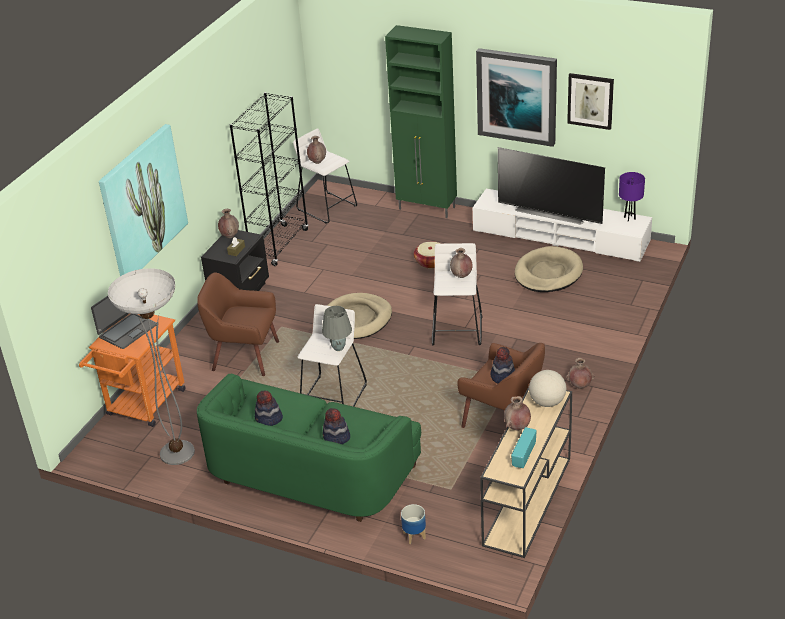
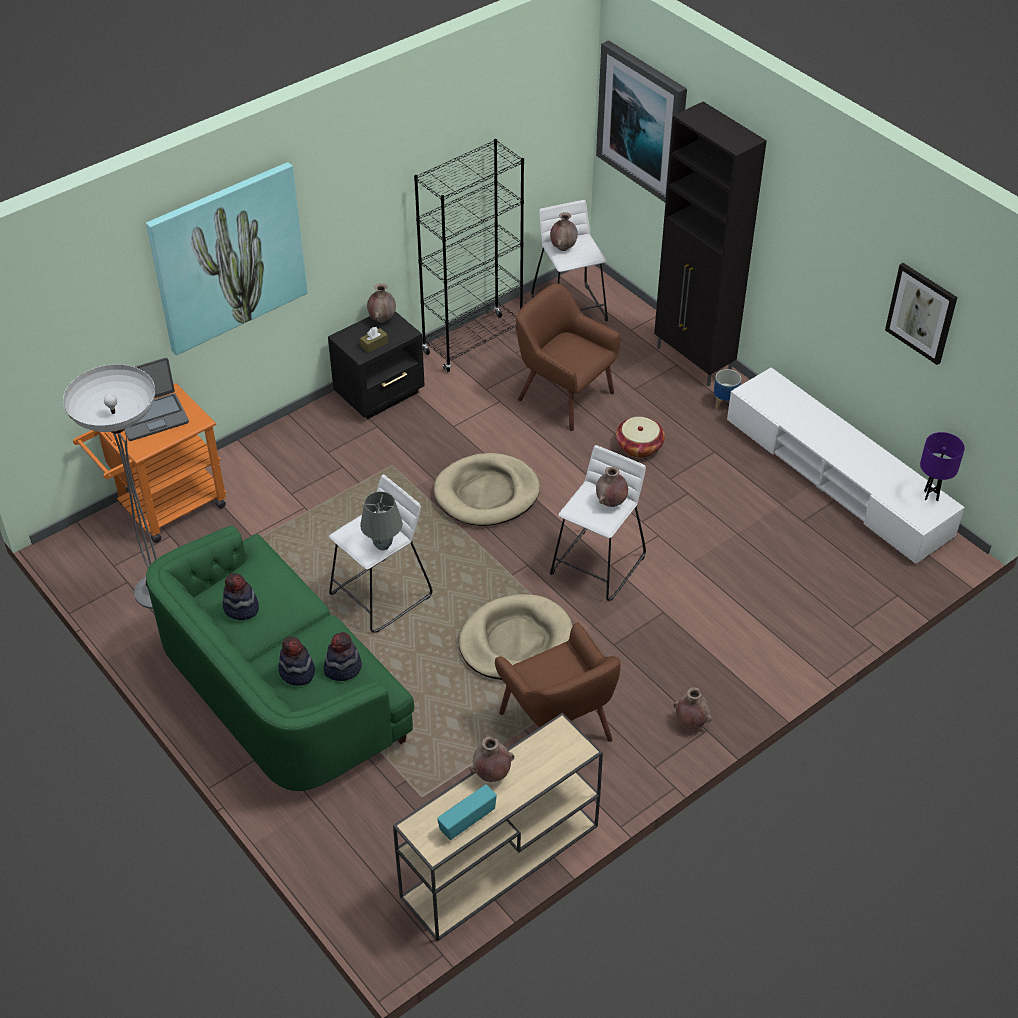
camera: 25 degrees right, 10 degrees up
(244, 356) = (321, 489): brown armchair -> brown armchair (564, 396)
(414, 536) = (333, 841): planter -> planter (724, 403)
(427, 208) = (694, 361): green cabinet -> black cabinet
(502, 376) = (563, 675): hat -> hat (342, 667)
(517, 96) = (832, 263): picture -> picture (643, 122)
(547, 402) = (558, 754): globe -> none
(548, 273) = (778, 528): beige dog bed -> beige dog bed (516, 641)
(551, 212) = (829, 442): television -> none

